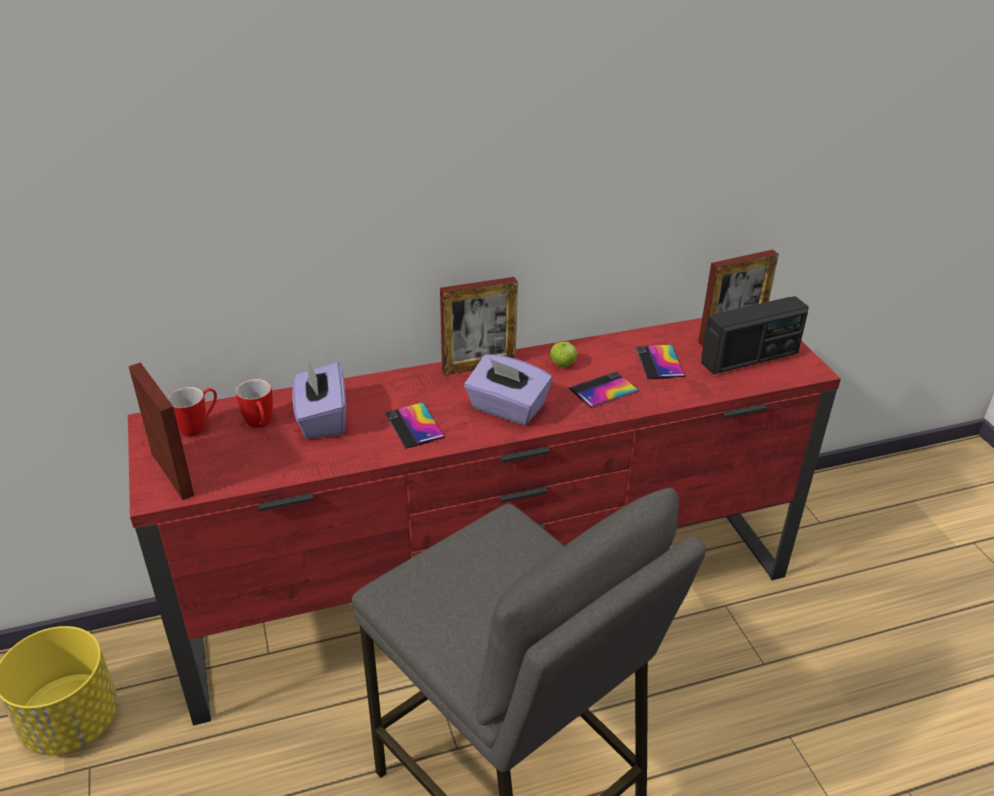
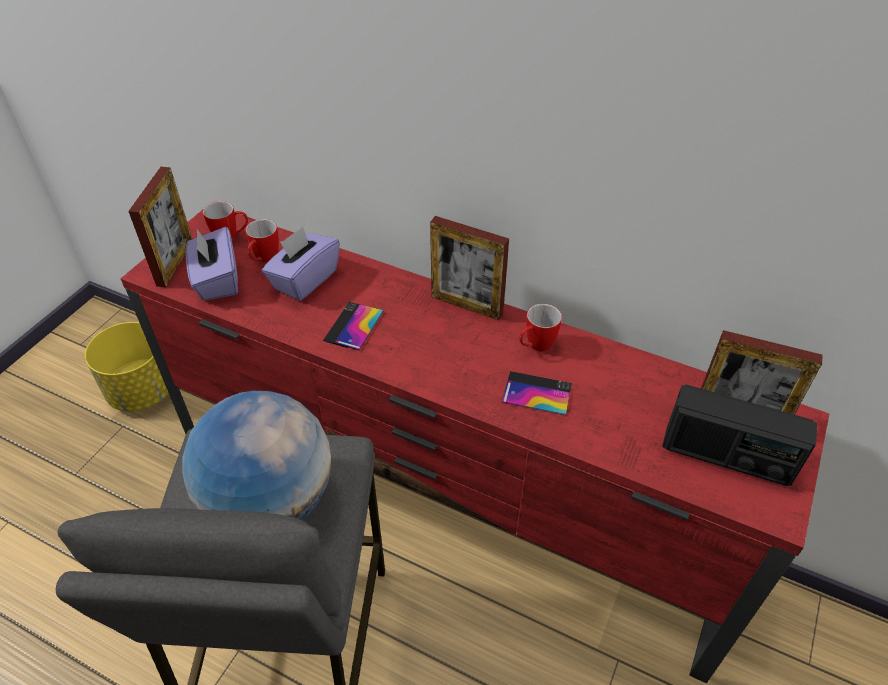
camera: 45 degrees right, 10 degrees up
(503, 583) = (269, 500): none -> globe
(506, 408) = (436, 357): purple tissue box -> purple tissue box (217, 280)
(563, 365) = (535, 347): apple -> mug
(659, 362) = (626, 400): phone -> none

